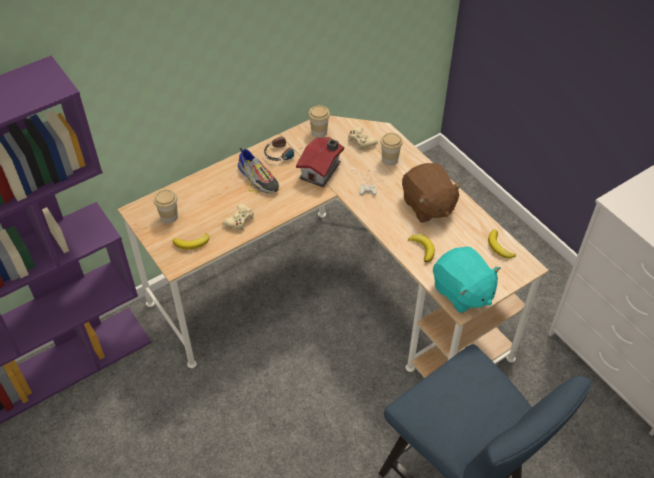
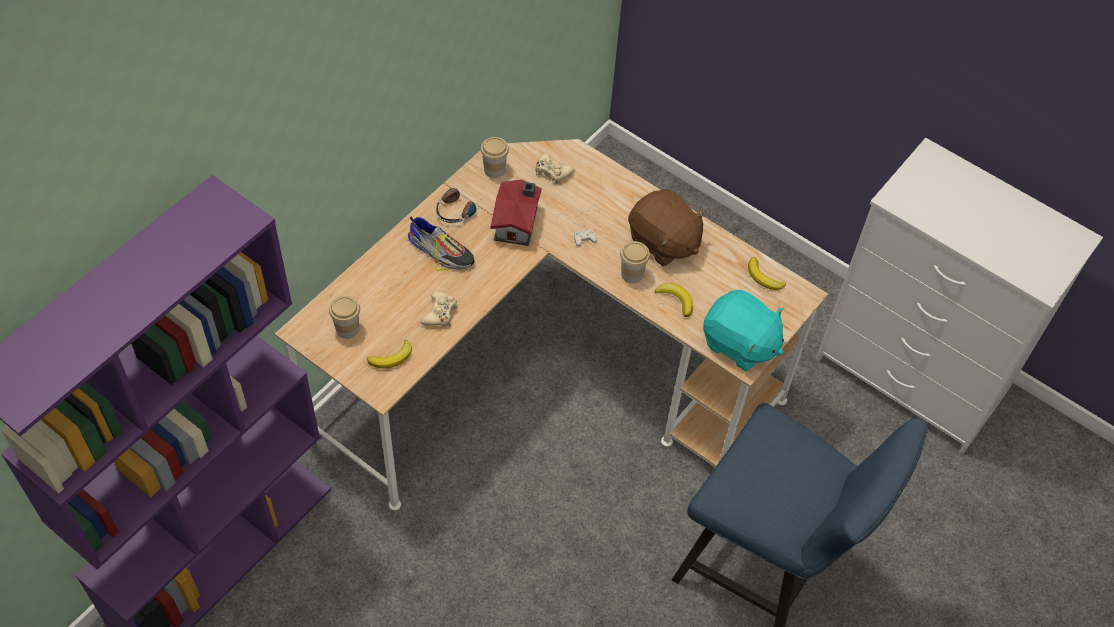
camera: 20 degrees left, 5 degrees up
(389, 159) = (596, 190): cup -> cup (632, 274)

